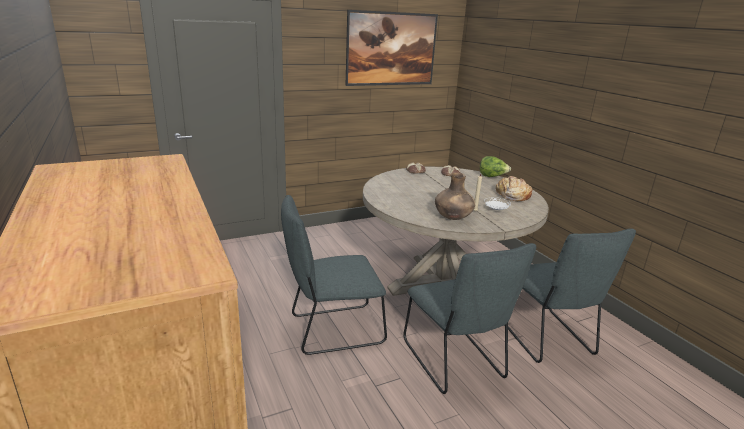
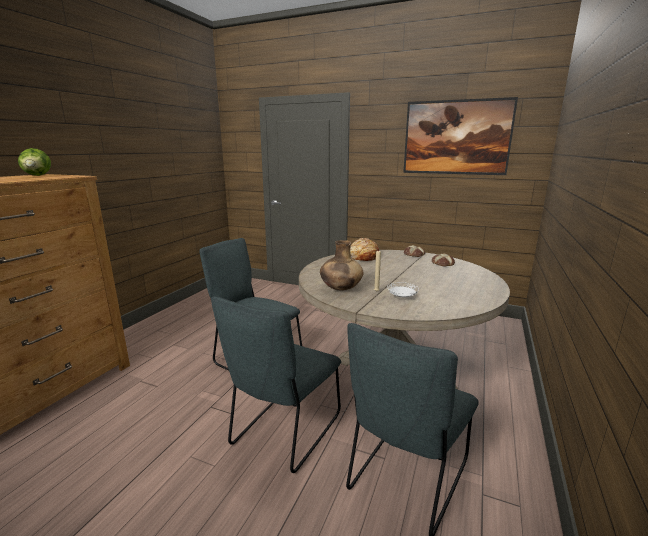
camera: 50 degrees right, 5 degrees down
(492, 176) = (487, 275): lettuce -> lettuce (38, 176)
(512, 195) = (460, 294): bread -> bread (363, 256)

